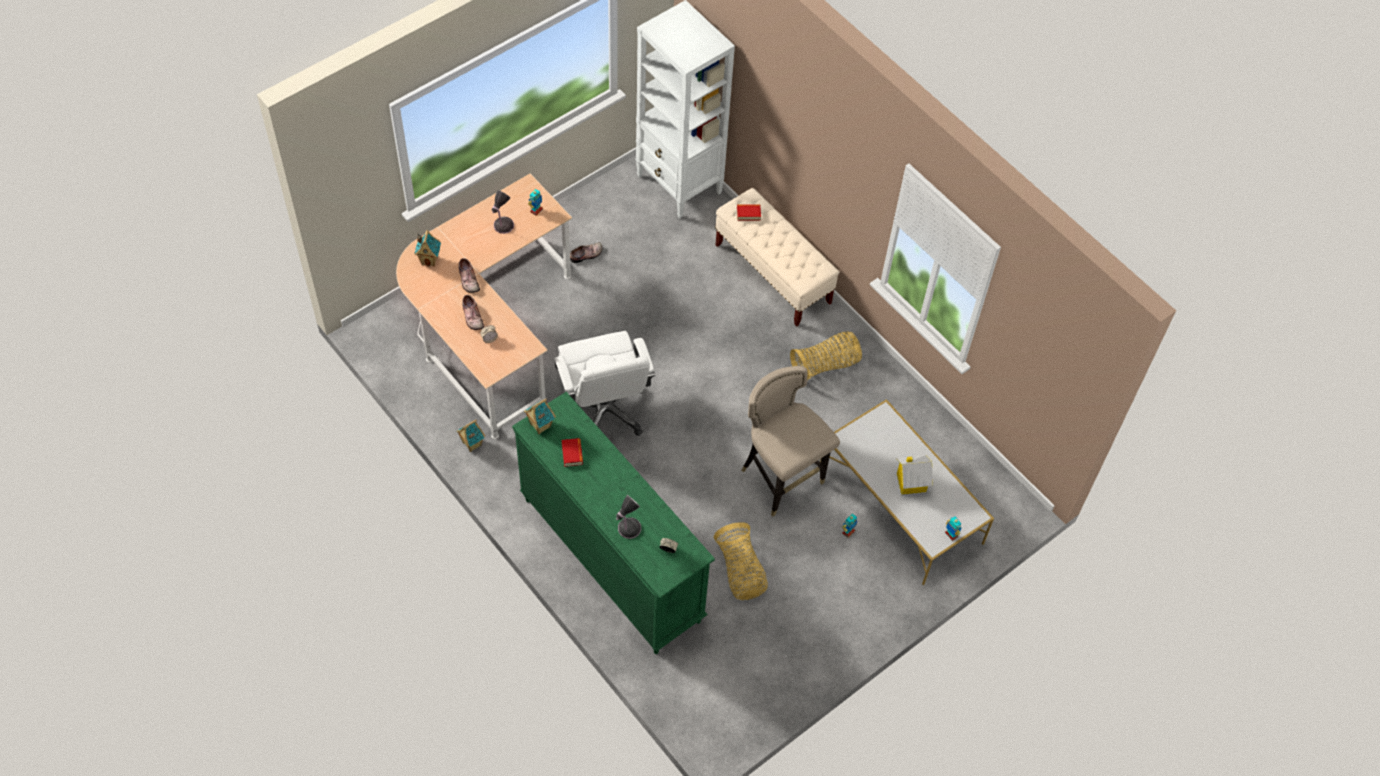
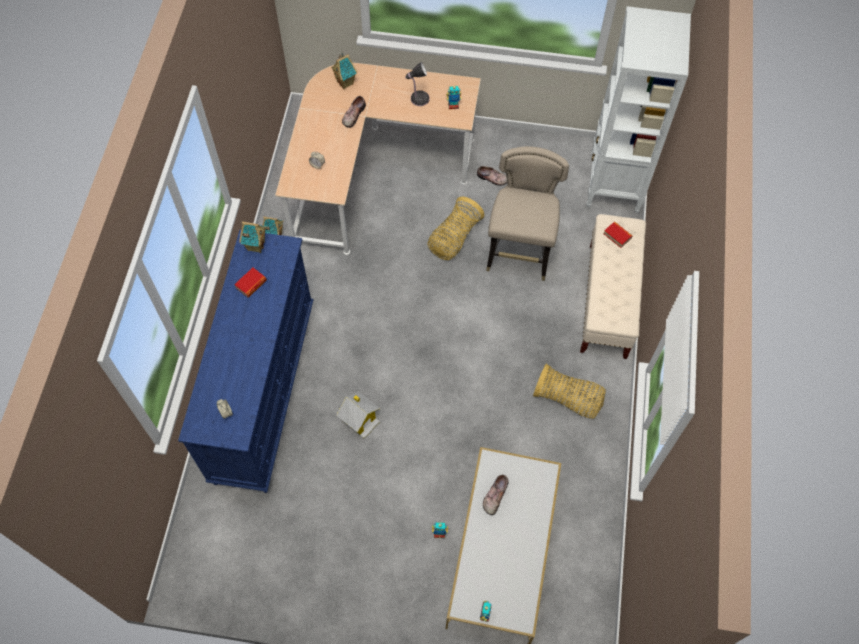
camera: 50 degrees right, 5 degrees up
(472, 316) = (325, 141): shoe -> shoe (494, 495)
(604, 410) = (380, 290): white office chair -> none
(611, 558) = (264, 392): green dresser -> blue dresser
(628, 529) = (219, 371): table lamp -> none
(740, 571) = (333, 485): basket -> basket (454, 238)
(781, 479) = (438, 450): beige stool -> beige stool (519, 255)
(911, 483) = (503, 544): toy house -> toy house (360, 420)

